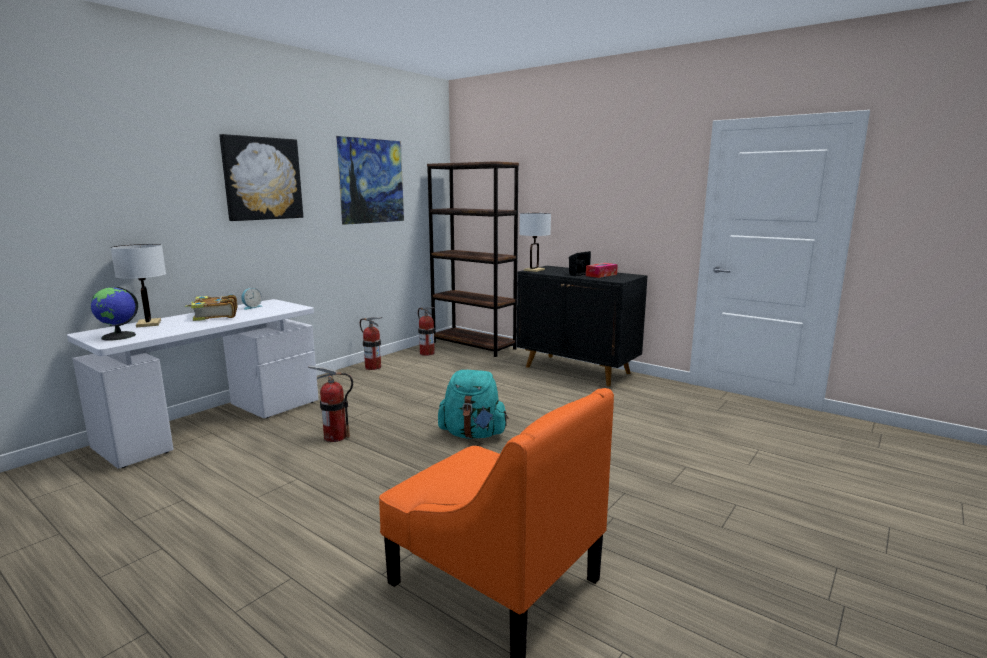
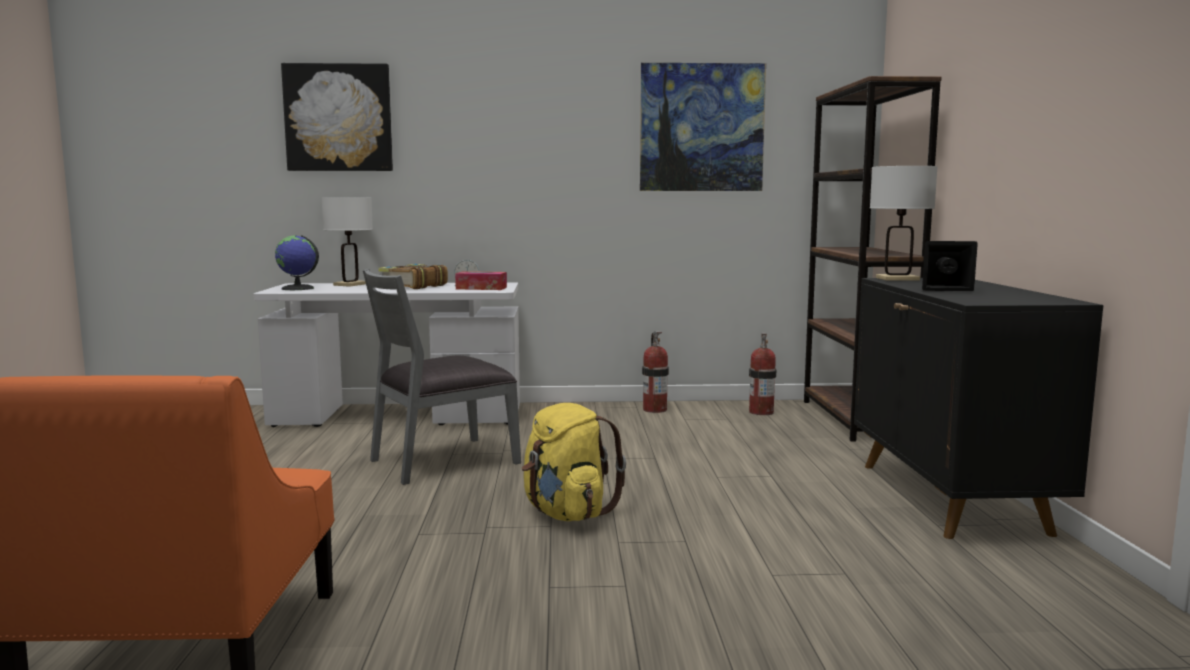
camera: 50 degrees right, 5 degrees down
(262, 178) = (520, 125): picture -> picture (338, 118)
(335, 437) = (442, 461): fire extinguisher -> grey chair
(473, 434) = (567, 513): turquoise backpack -> yellow backpack
(601, 275) = (989, 294): tissue box -> tissue box (481, 288)

